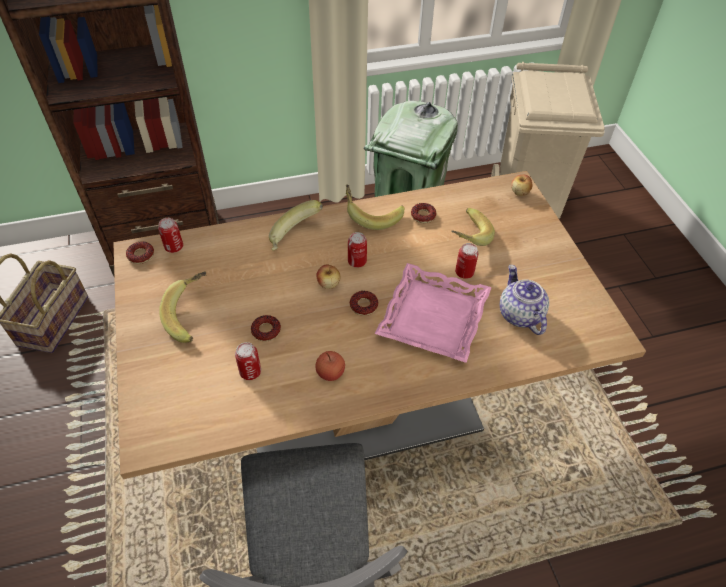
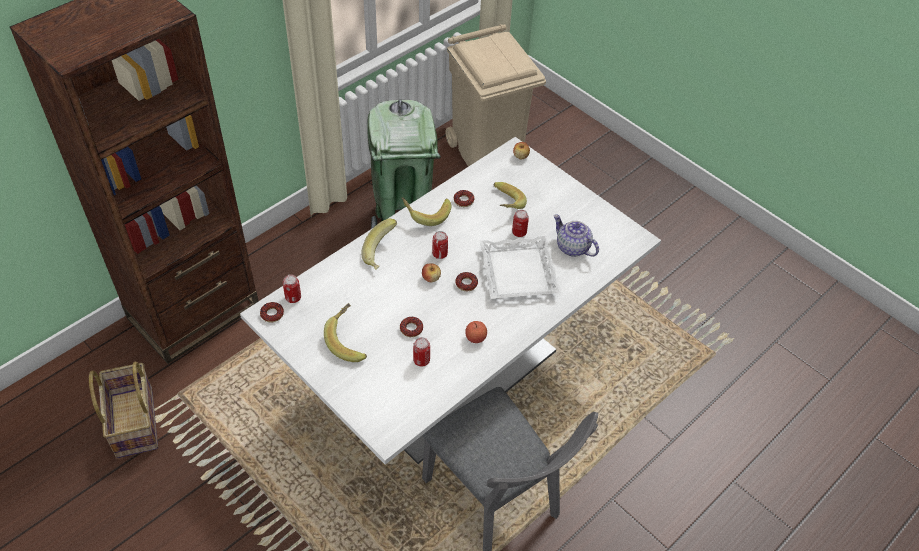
camera: 30 degrees left, 0 degrees up
(360, 405) = (454, 373): brown dining table -> white dining table
(432, 317) = (517, 272): pink tray -> white tray

